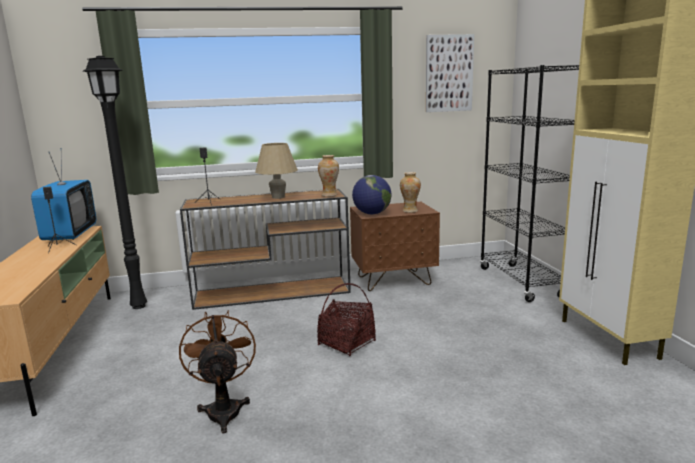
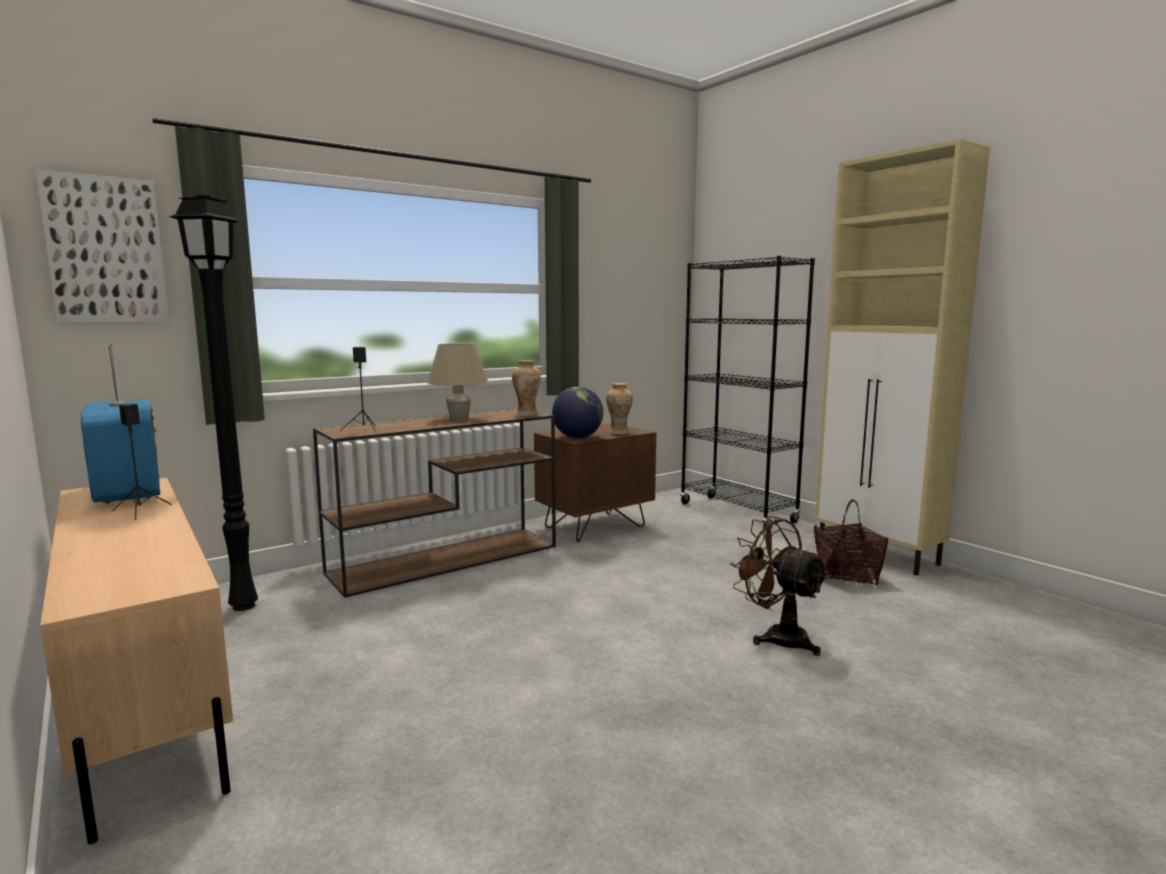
camera: 25 degrees left, 5 degrees down
(224, 408) = (542, 708): brown fan -> brown fan (777, 636)
(347, 343) = (617, 602): basket -> basket (846, 575)
(449, 73) = (632, 266): picture -> picture (106, 250)

